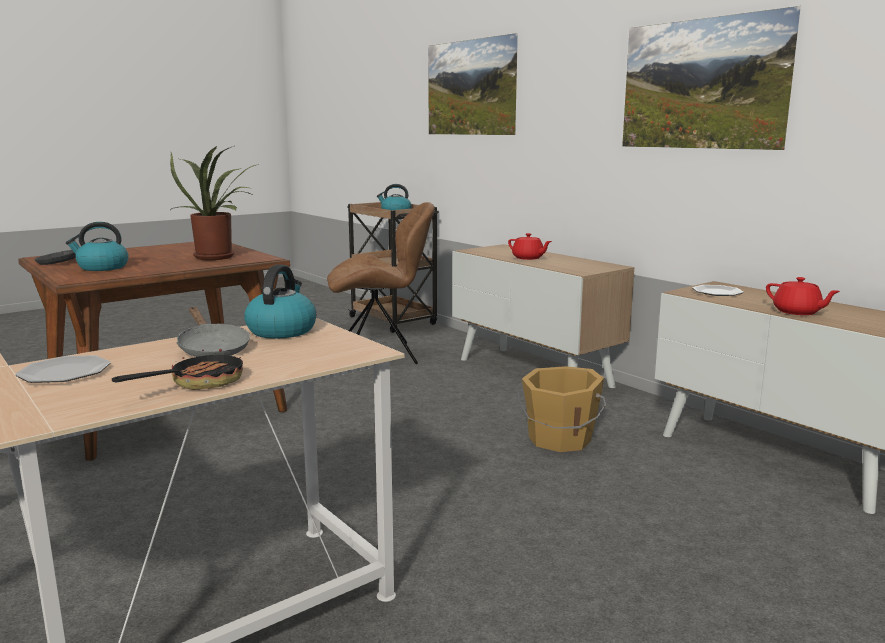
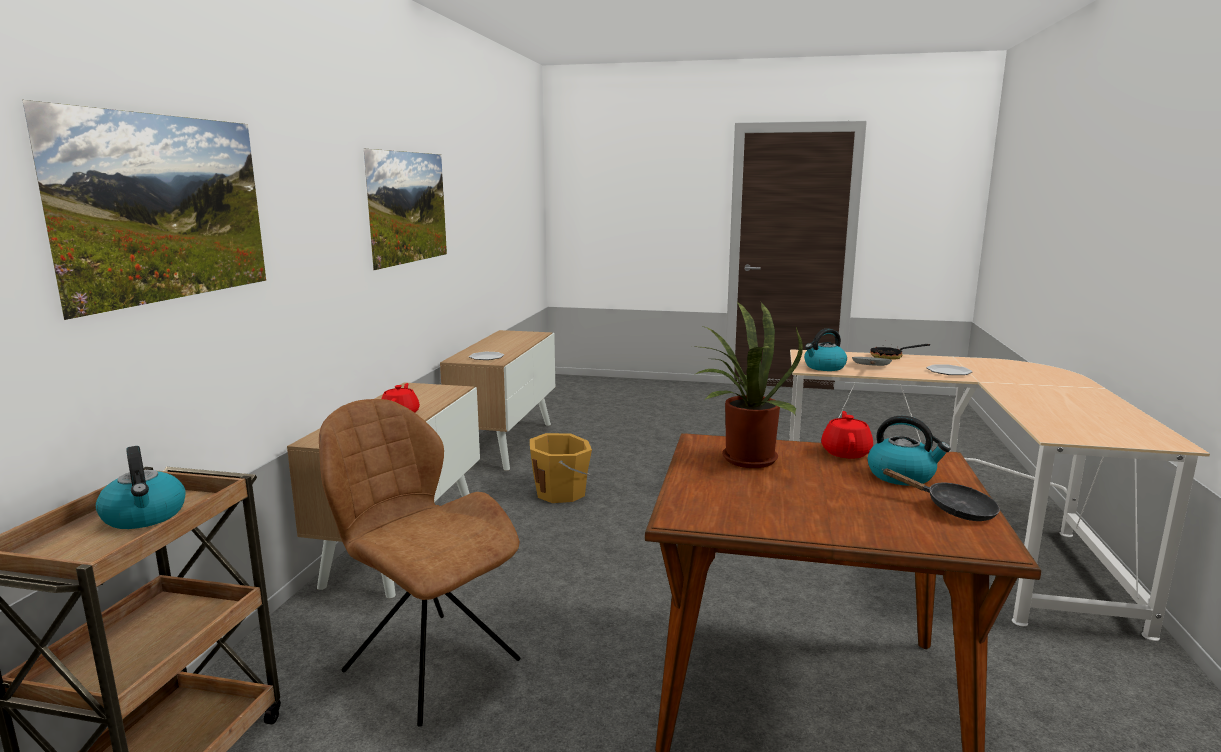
camera: 130 degrees left, 0 degrees up
(797, 312) = (519, 344): red teapot -> red teapot (846, 452)

